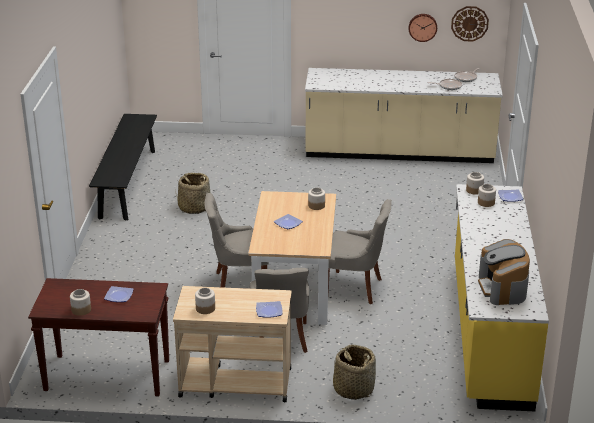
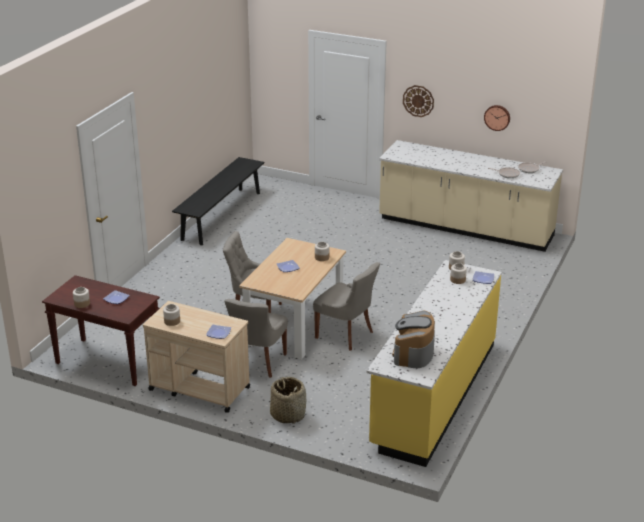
camera: 20 degrees right, 0 degrees up
(194, 207) = (260, 244): basket -> none
(469, 23) = (539, 119): wall clock -> wall clock (418, 101)

